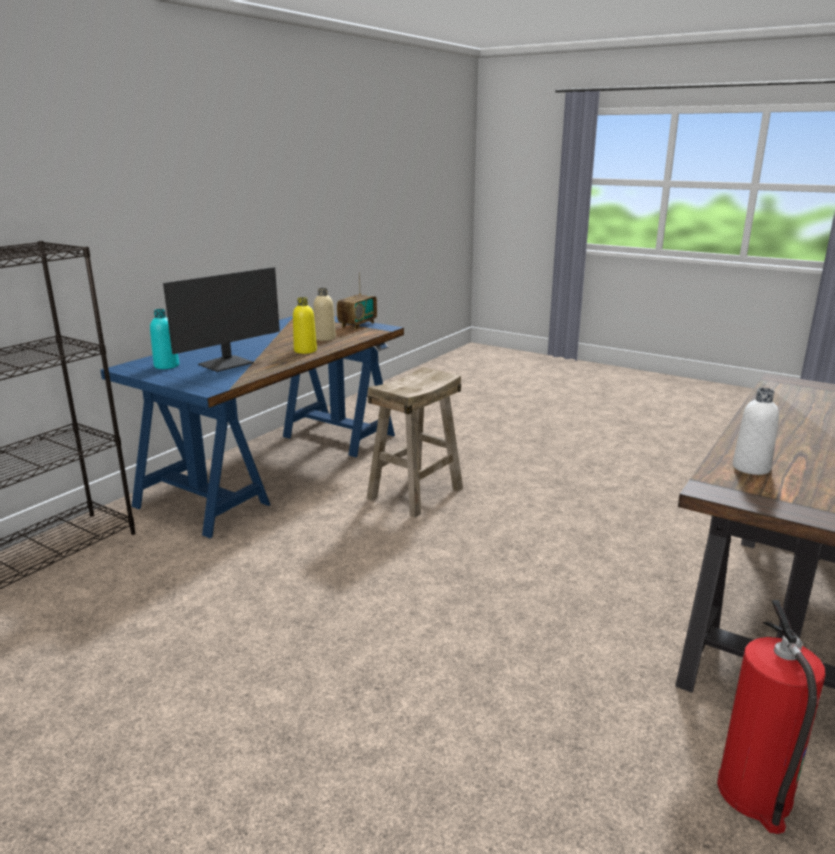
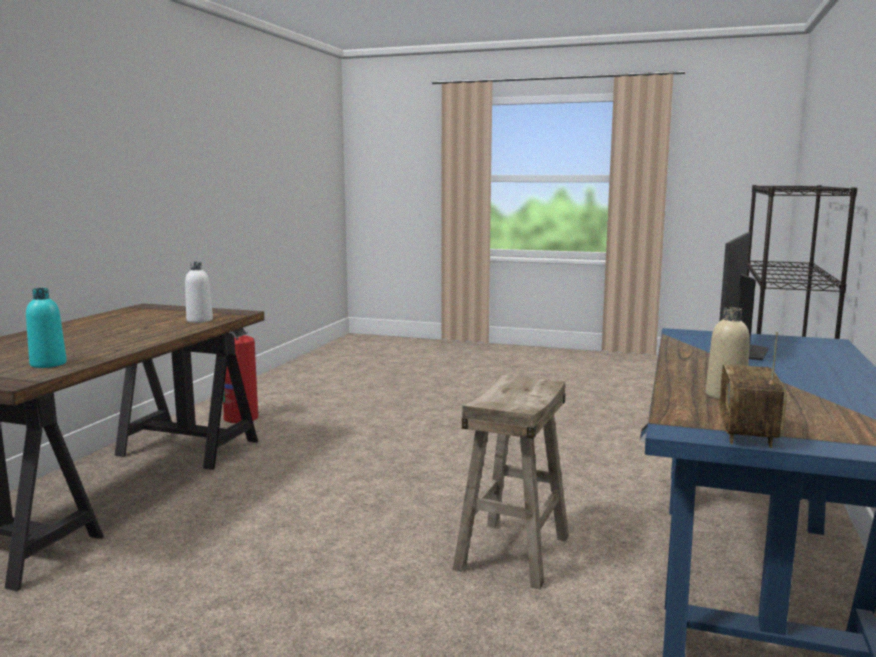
camera: 165 degrees right, 10 degrees down
(166, 366) = (796, 345): turquoise bottle -> turquoise bottle (48, 364)
(305, 351) = (697, 373): yellow bottle -> none

